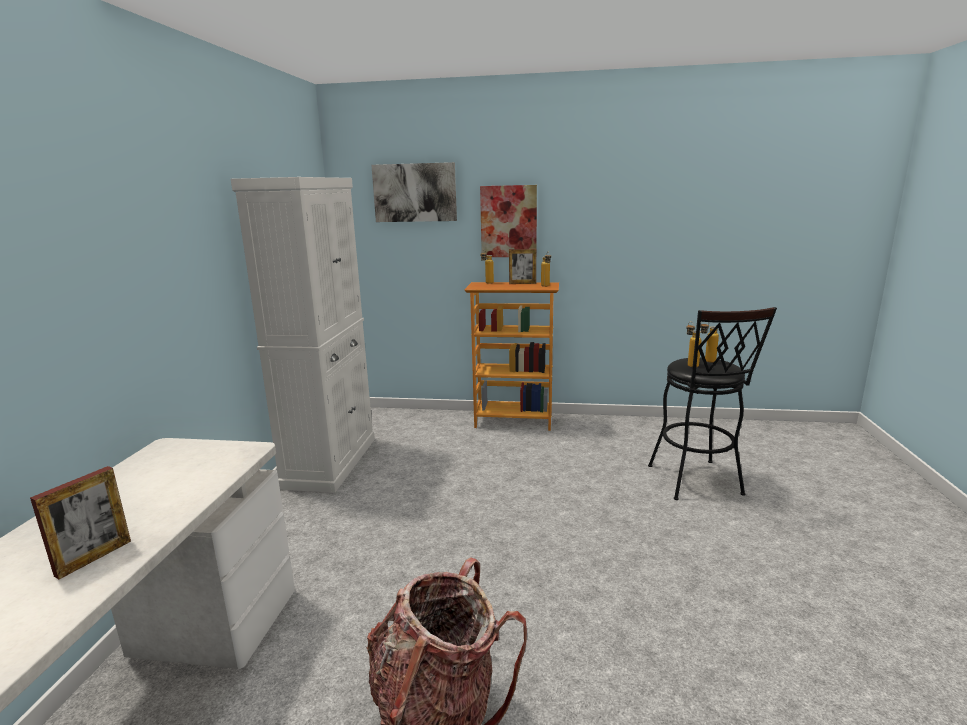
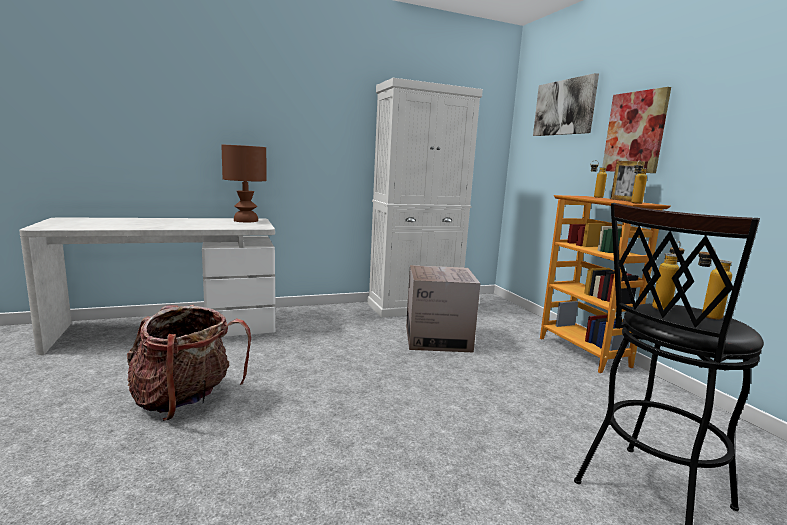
camera: 60 degrees right, 5 degrees down
(94, 558) = (144, 225): picture frame -> none
(168, 456) = (245, 220): none -> brown table lamp
(427, 476) = (437, 338): none -> cardboard box

